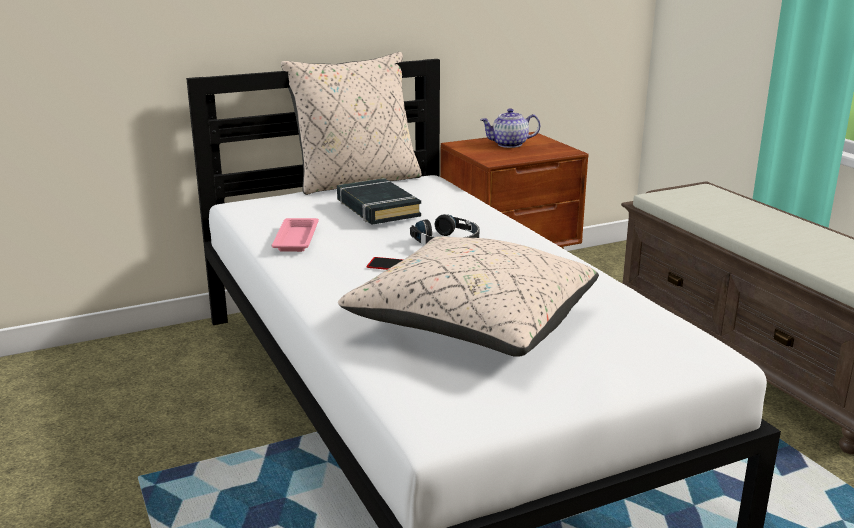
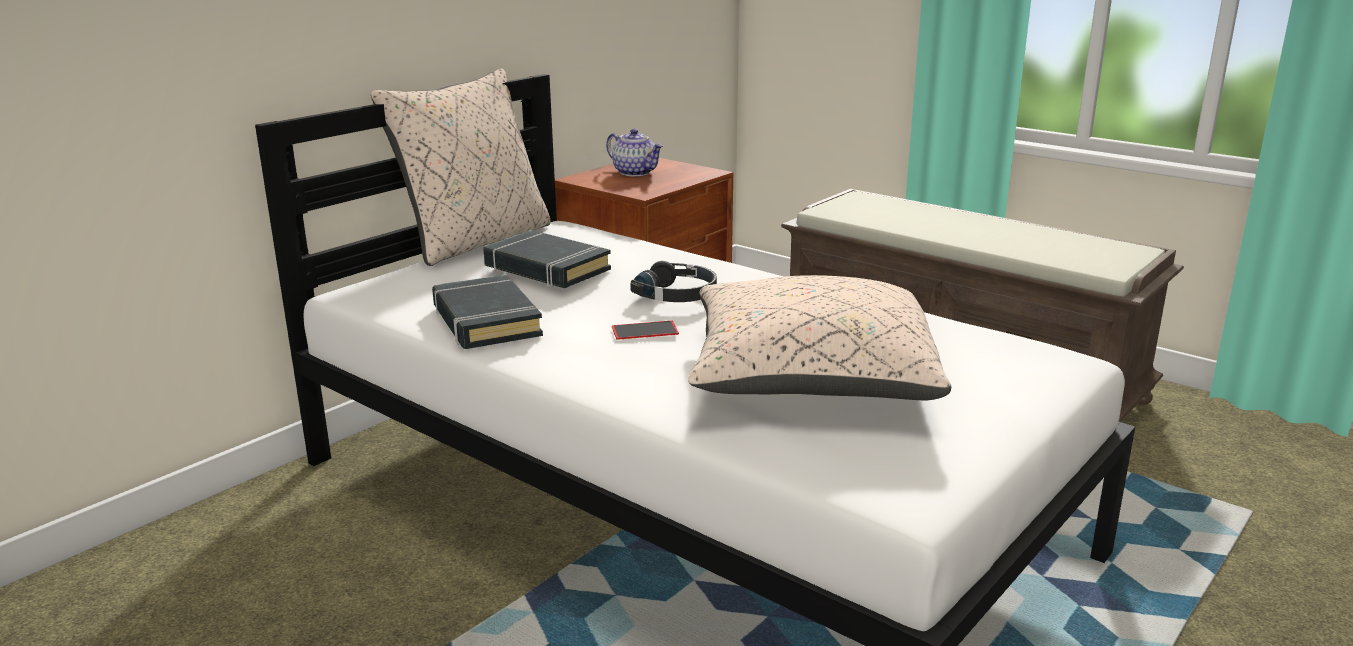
camera: 25 degrees left, 0 degrees up
(296, 239) = (485, 321): pink tray -> black book
(509, 144) = (635, 172): teapot -> teapot turned 105 degrees counterclockwise

